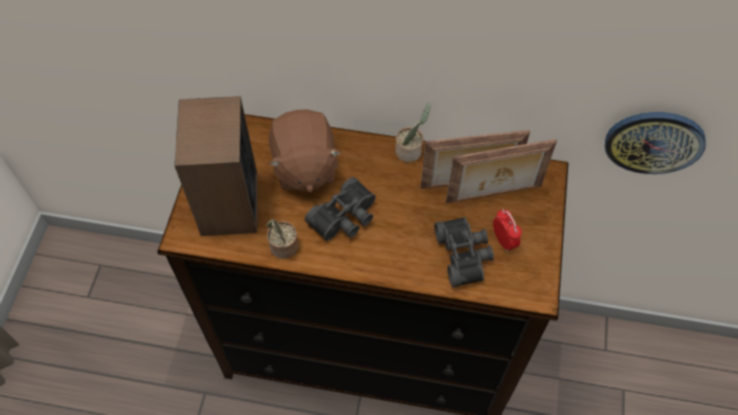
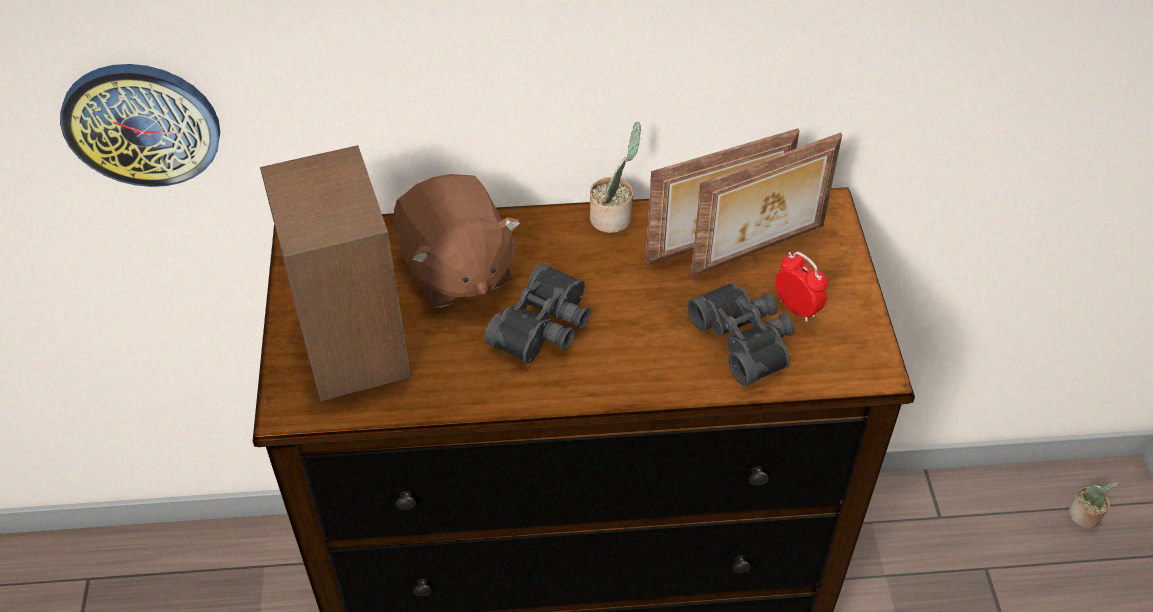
camera: 15 degrees left, 10 degrees down
(283, 248) = (461, 390): potted plant -> potted plant (1085, 517)
(654, 141) = (967, 125): wall clock -> wall clock (142, 124)

